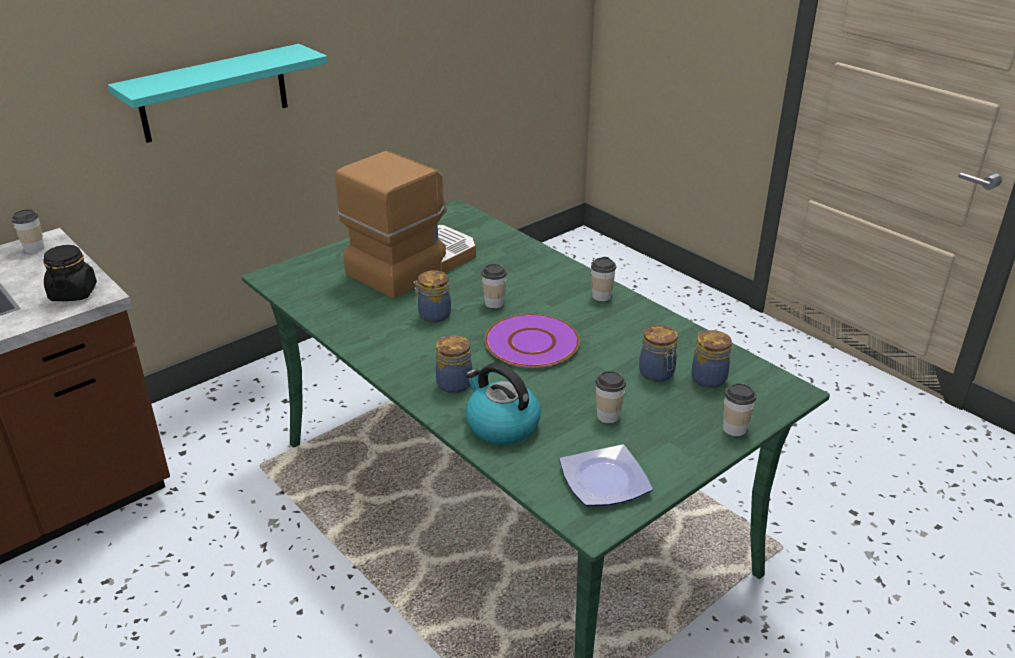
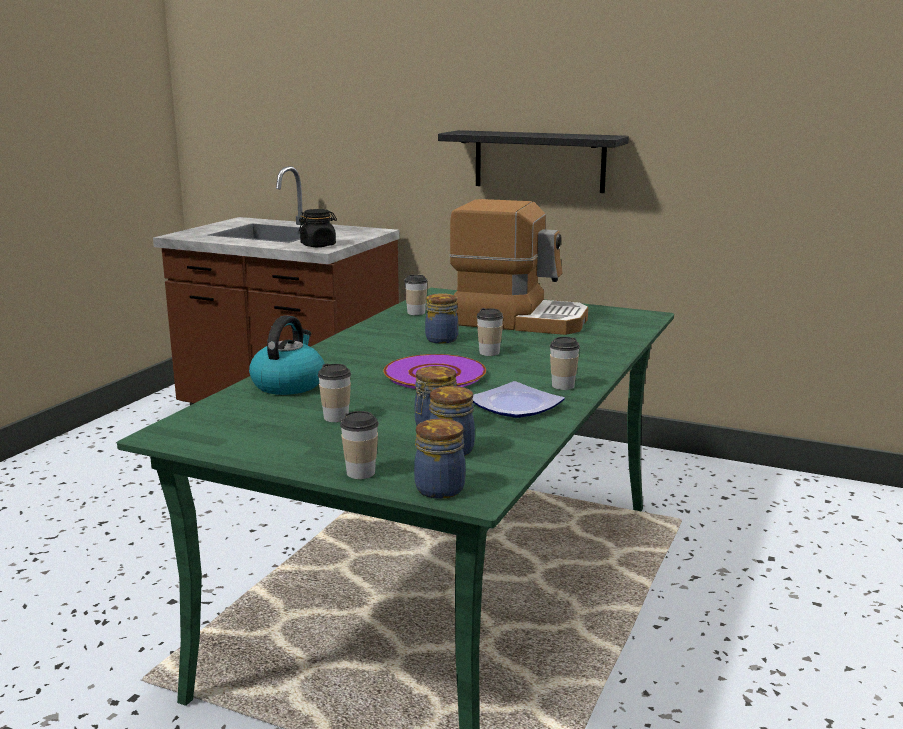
camera: 65 degrees right, 15 degrees down
(34, 248) = (364, 231): cup -> cup (416, 313)
(214, 93) = (539, 161): turquoise shelf -> black shelf
(453, 383) = (339, 361): jar -> jar (441, 488)
(603, 482) = (225, 429): plate -> plate (513, 406)

